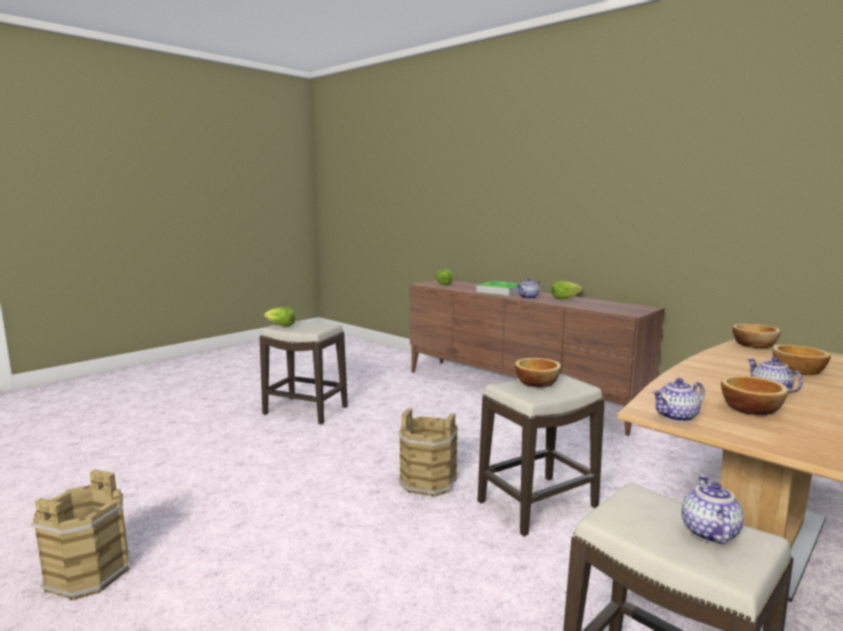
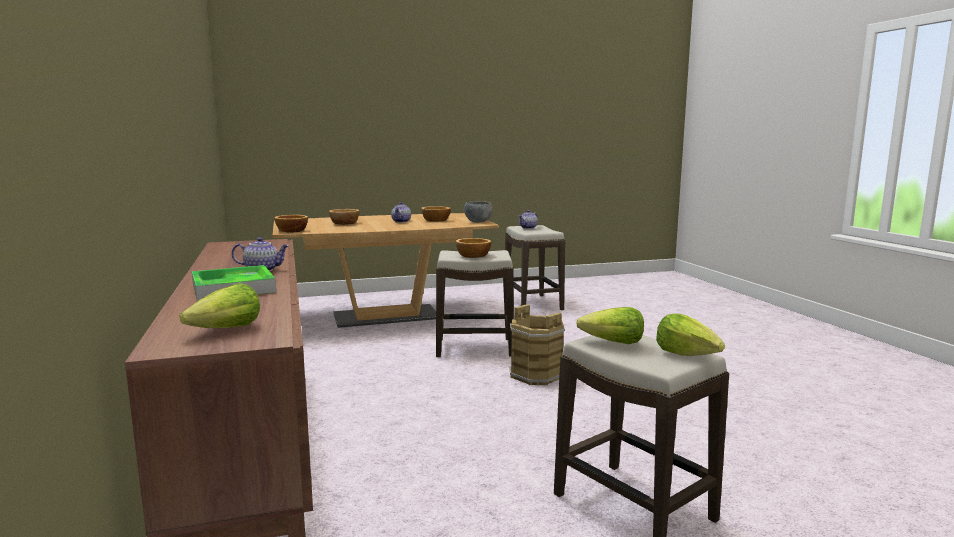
camera: 150 degrees left, 0 degrees up
(88, 574) = (813, 377): brown bucket -> none
(564, 298) = (226, 263): lettuce -> lettuce (612, 343)
(677, 417) = (478, 222): teapot -> grey bowl

